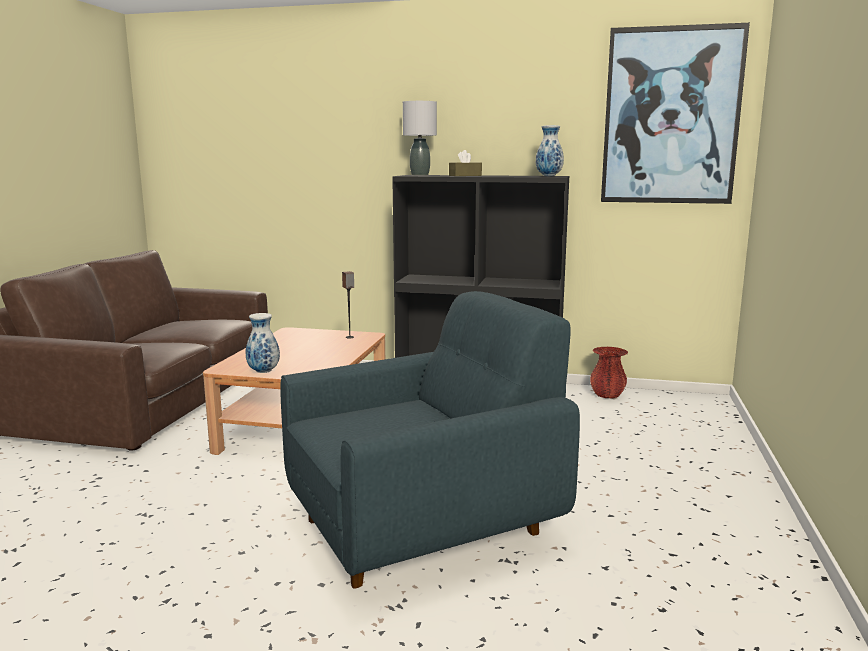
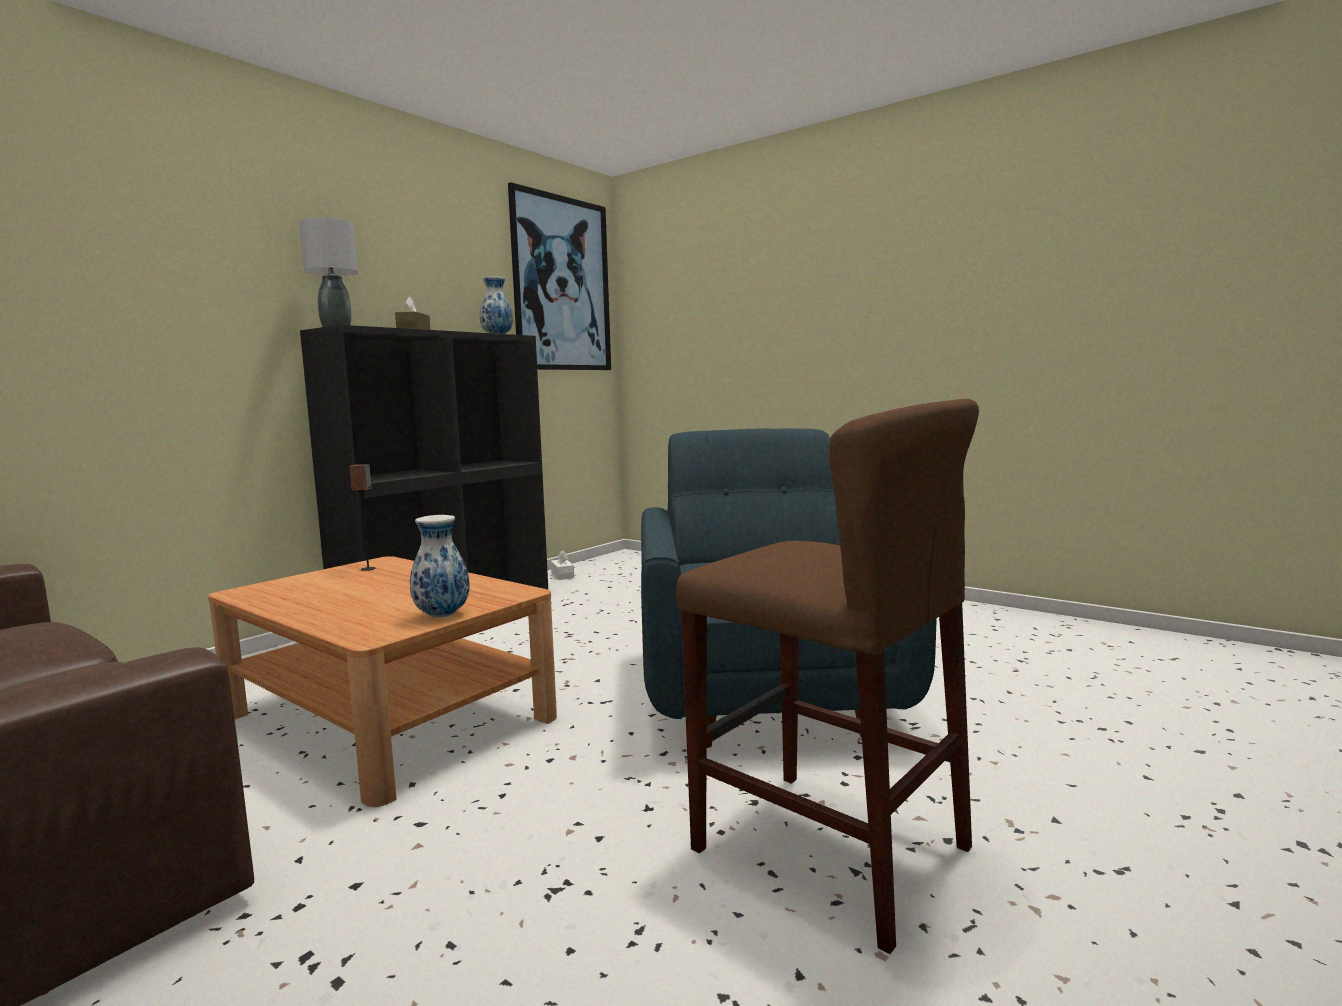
camera: 65 degrees left, 5 degrees down
(191, 587) = (829, 847): none -> brown stool
(607, 395) = (562, 575): red vase -> white tissue box

